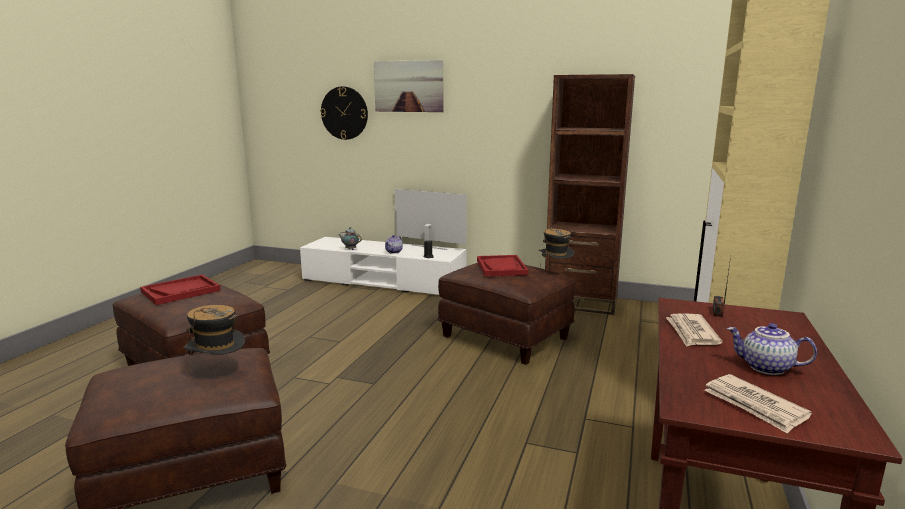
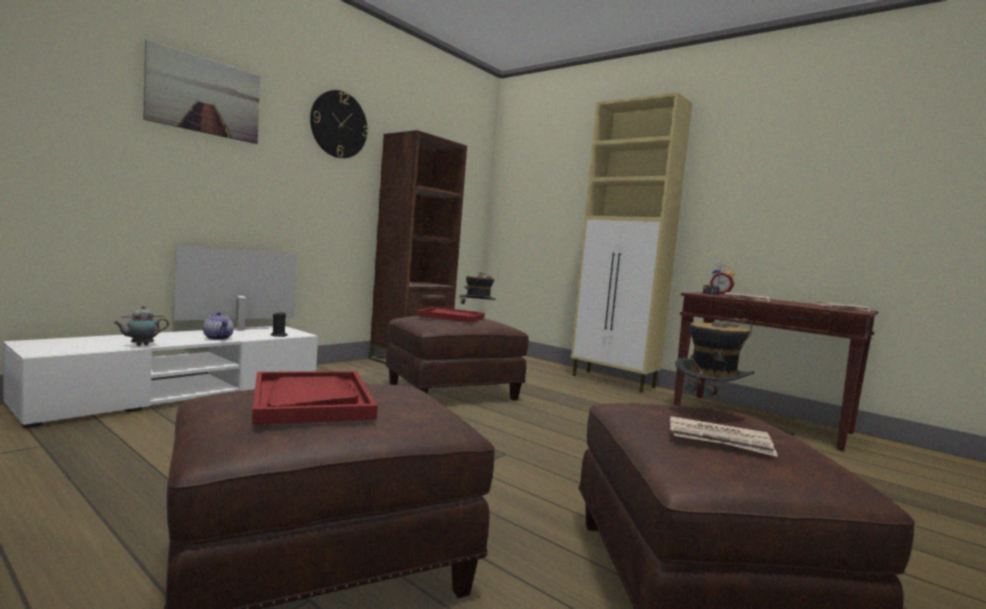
camera: 70 degrees left, 10 degrees down
(147, 373) = (720, 440): none -> newspaper
(344, 113) = (70, 108): wall clock -> wall clock (339, 124)
(765, 368) = (794, 303): teapot -> none
(773, 319) = (720, 294): none -> alarm clock

